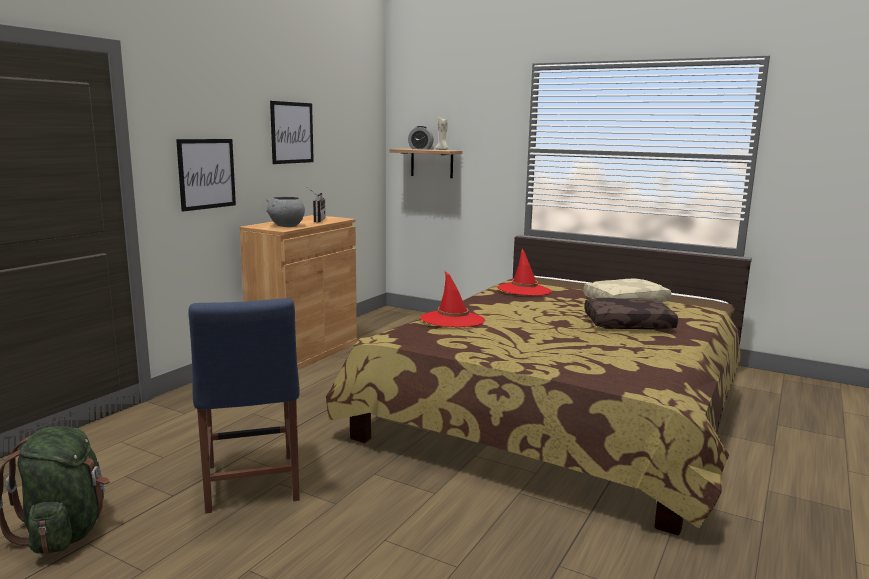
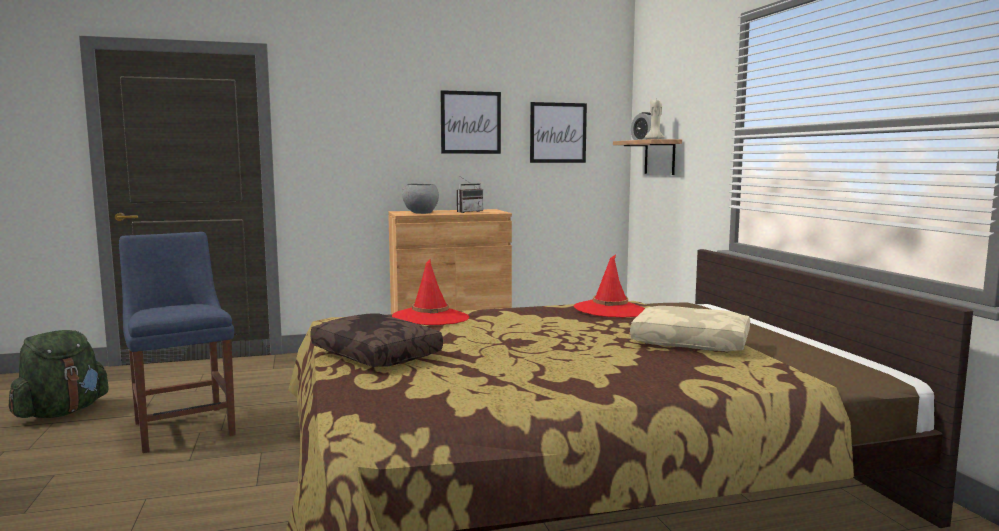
camera: 45 degrees right, 5 degrees down
(206, 174) = (355, 159): picture -> picture (558, 132)
(251, 486) = (184, 426): blue chair -> blue chair turned 120 degrees clockwise
(628, 324) = (594, 360): brown pillow -> brown pillow (378, 354)

